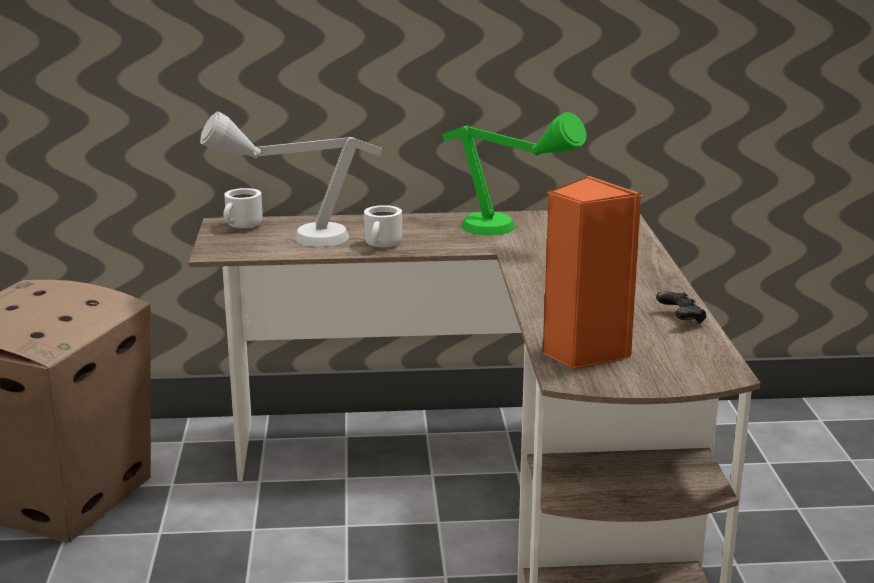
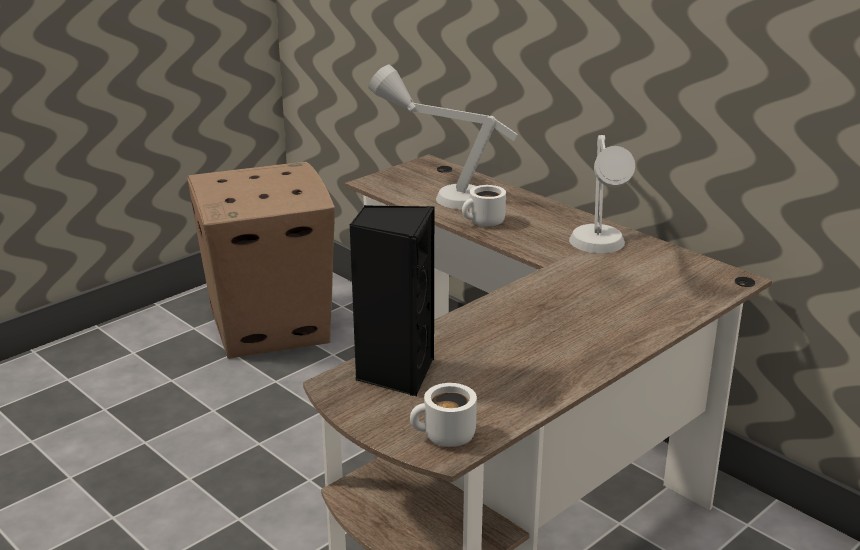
camera: 50 degrees right, 5 degrees up
(243, 226) = (432, 170): white mug -> white mug (445, 438)
(509, 233) = (598, 253): green table lamp -> grey table lamp
(582, 353) = (394, 373): orange speaker -> black speaker
(681, 319) = (536, 390): black game controller -> none

